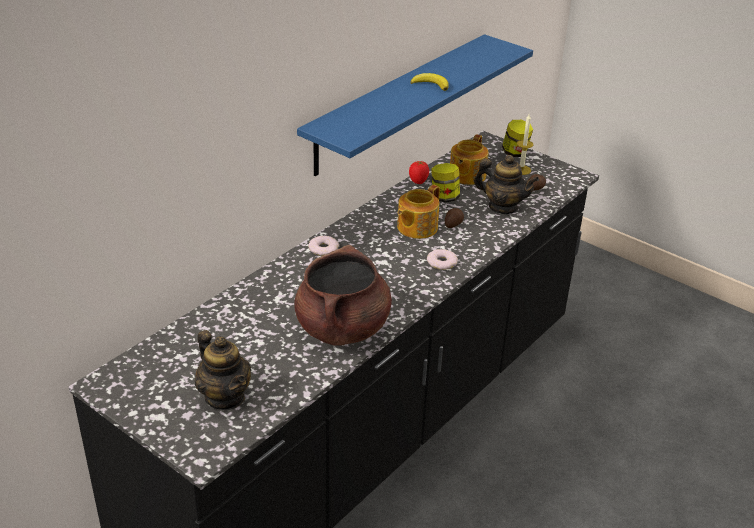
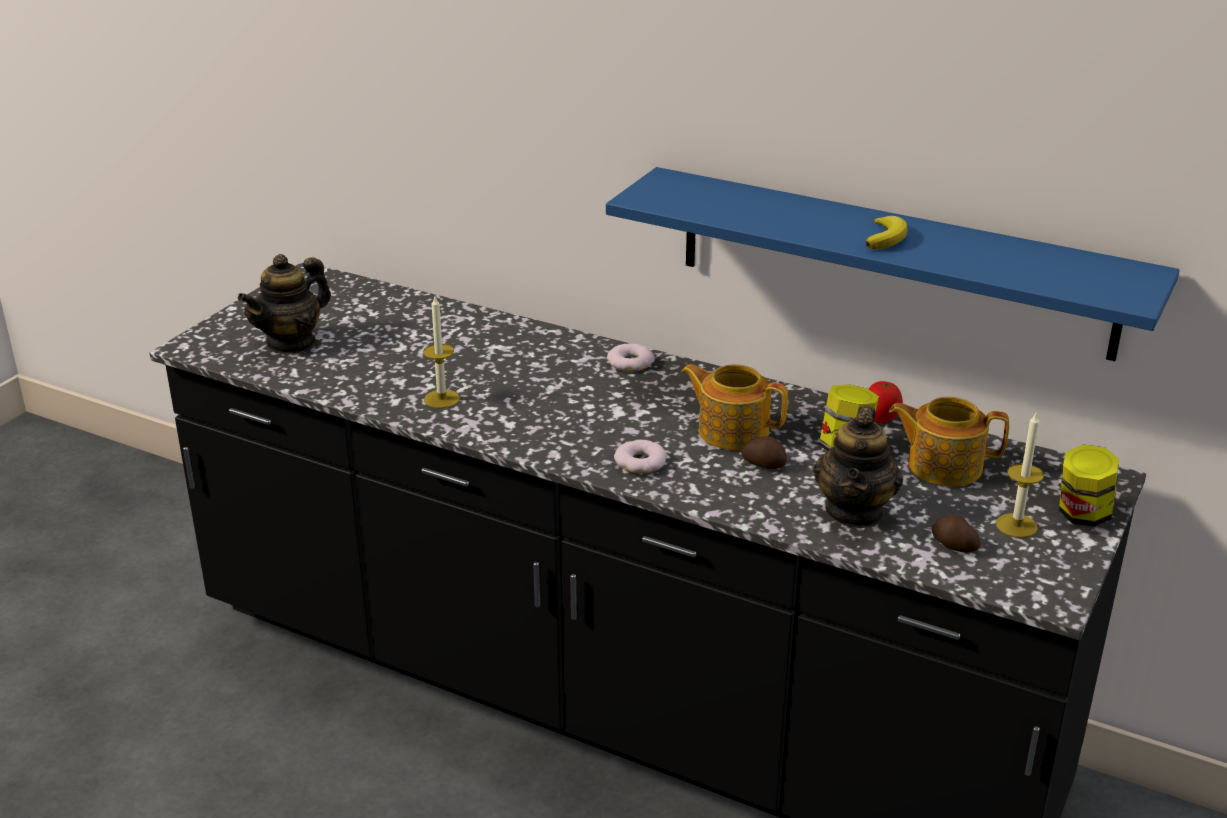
camera: 80 degrees right, 5 degrees down
(342, 329) = (441, 399): brown cooking pot -> candle

